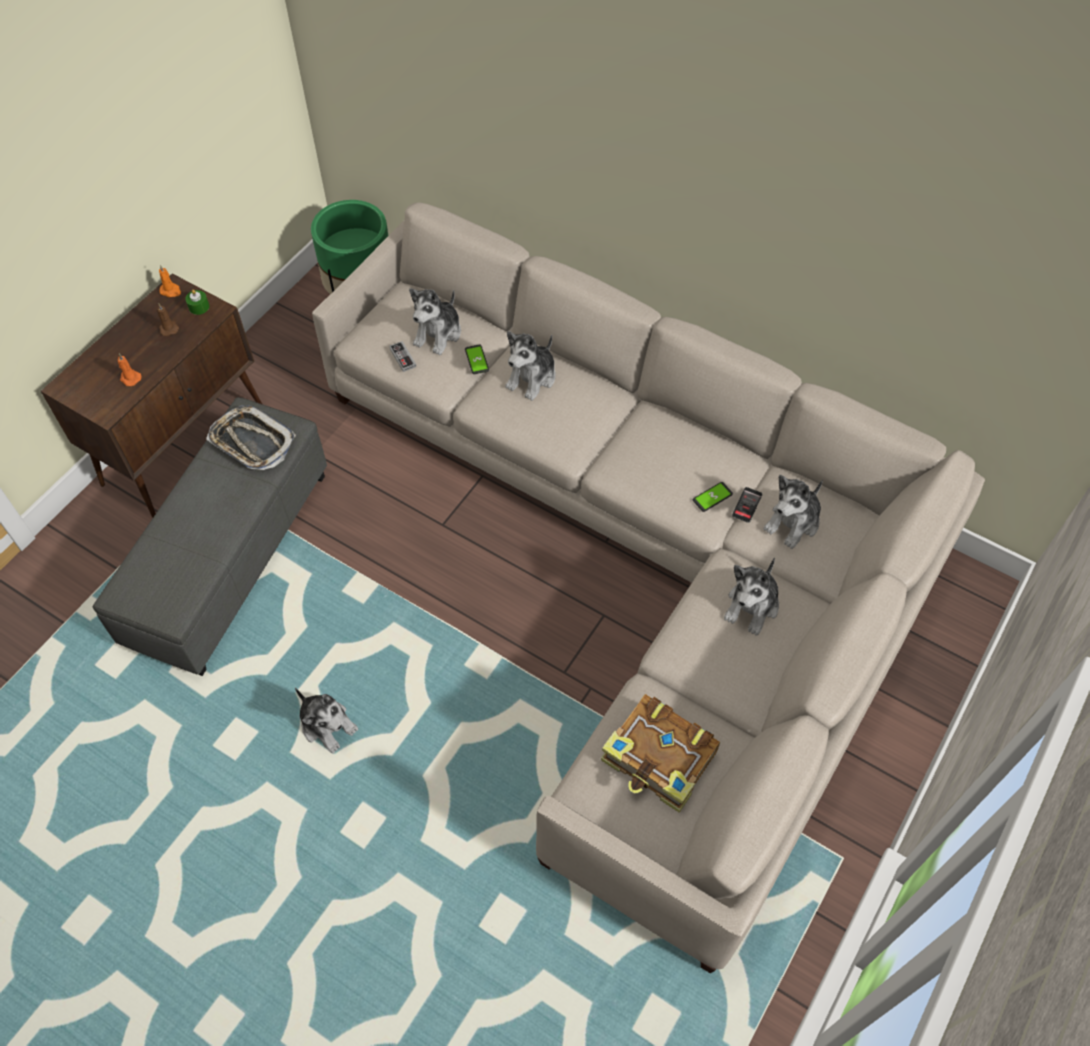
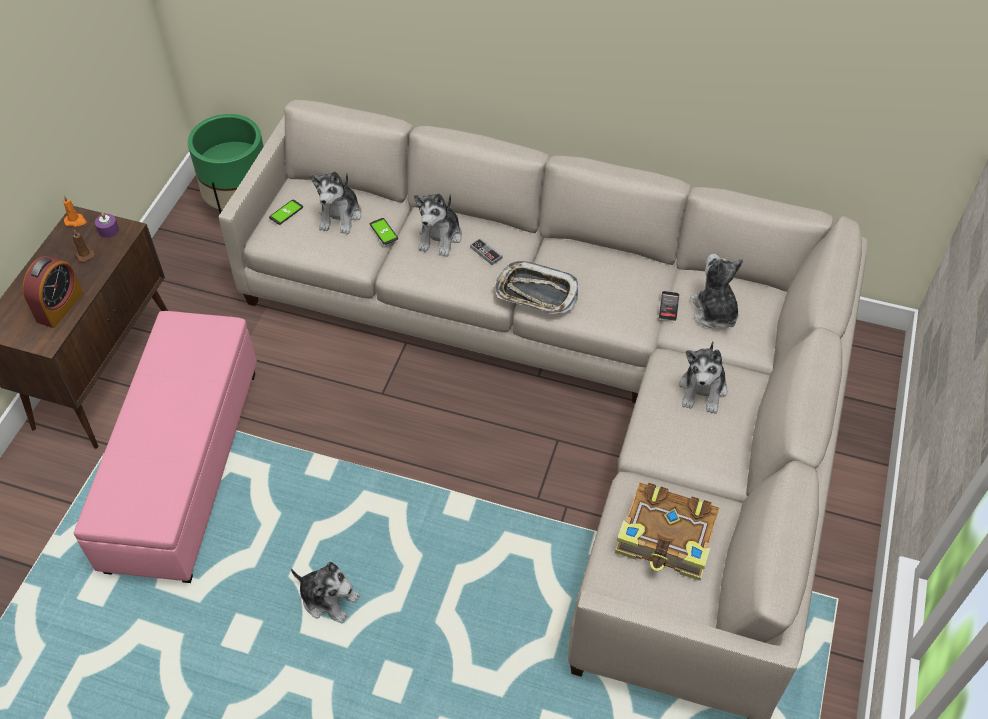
camera: 15 degrees left, 5 degrees down
(130, 378) = (59, 307): orange candle -> alarm clock
(199, 307) = (108, 230): green candle -> purple candle
(228, 557) = (183, 467): grey ottoman -> pink ottoman
(252, 442) = (188, 348): tray -> tray (536, 292)
(403, 358) = (313, 243): game controller -> game controller (486, 253)
(712, 497) = (636, 306): phone -> phone (286, 212)
(793, 522) = (714, 312): plush toy -> plush toy turned 135 degrees clockwise

